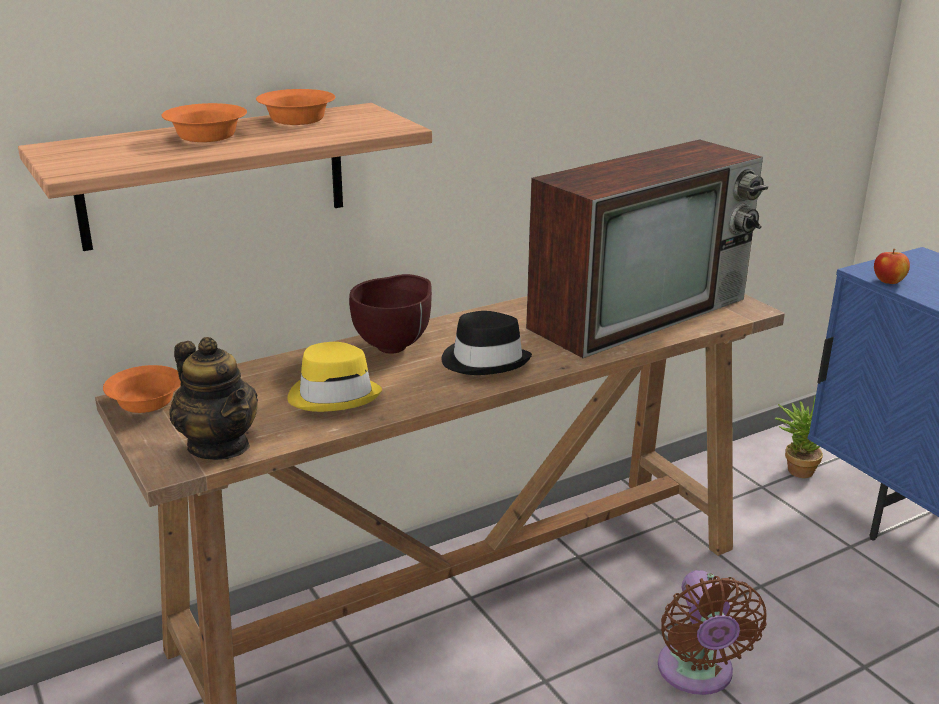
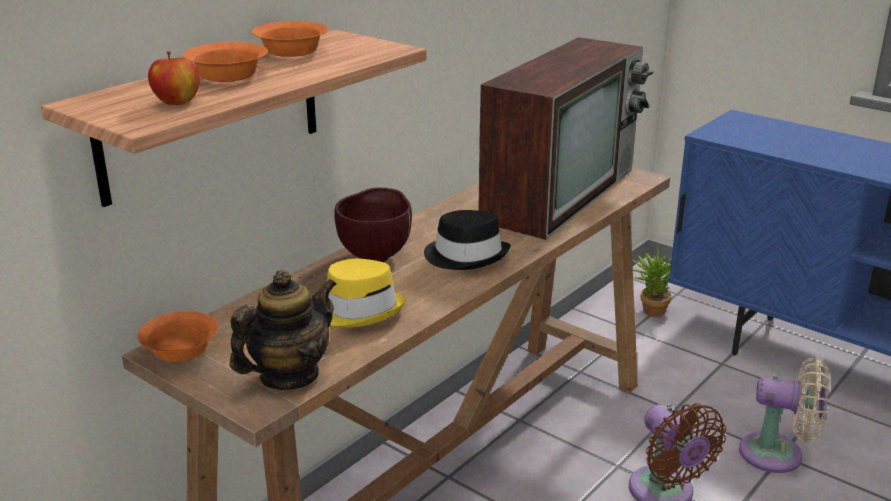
camera: 20 degrees left, 0 degrees up
(219, 446) = (289, 376): teapot -> teapot turned 75 degrees counterclockwise
(860, 665) = (778, 455): none -> beige fan
(888, 281) = (730, 140): apple -> apple (177, 102)

